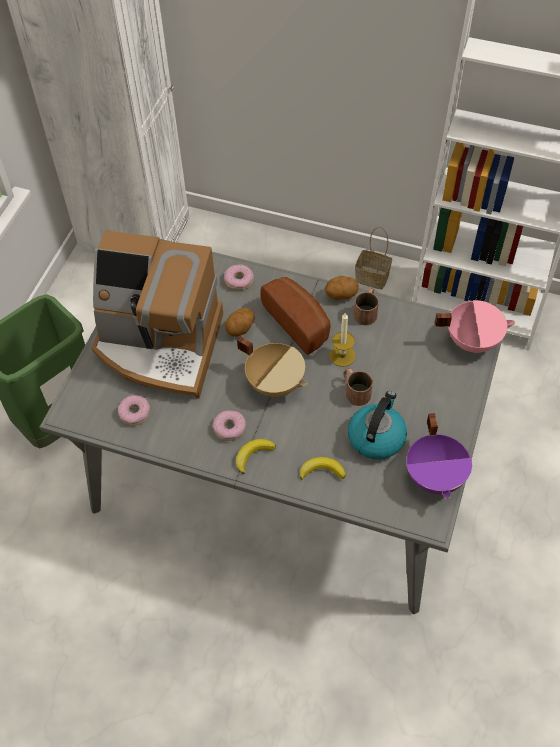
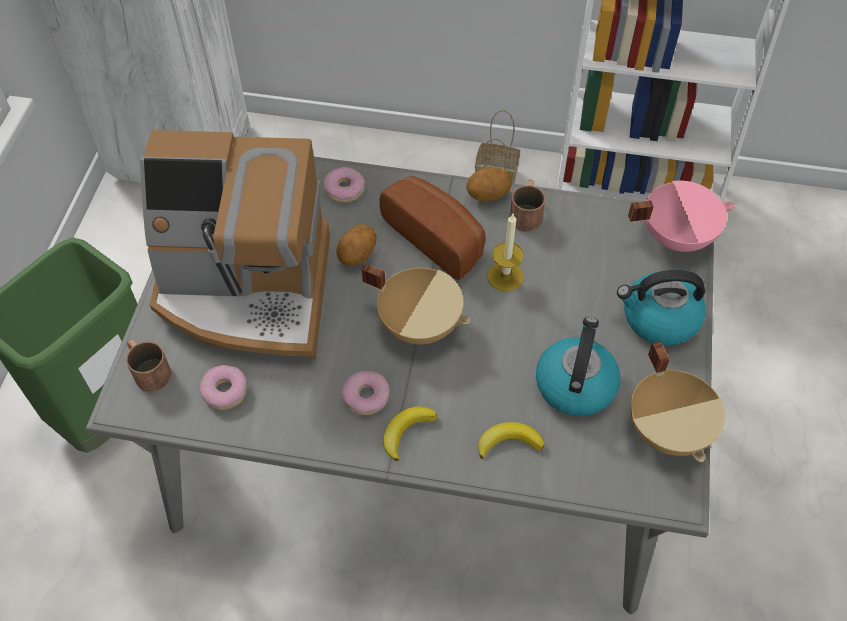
camera: 10 degrees left, 0 degrees up
(354, 390) = (532, 322): brown mug -> brown mug (148, 369)
(436, 476) = (669, 430): purple cooking pot -> beige cooking pot
(446, 398) = (658, 318): none -> kettle

